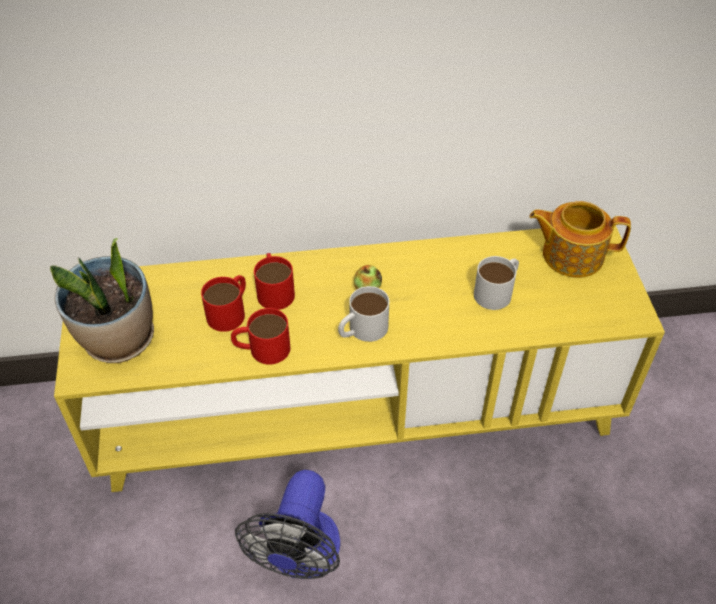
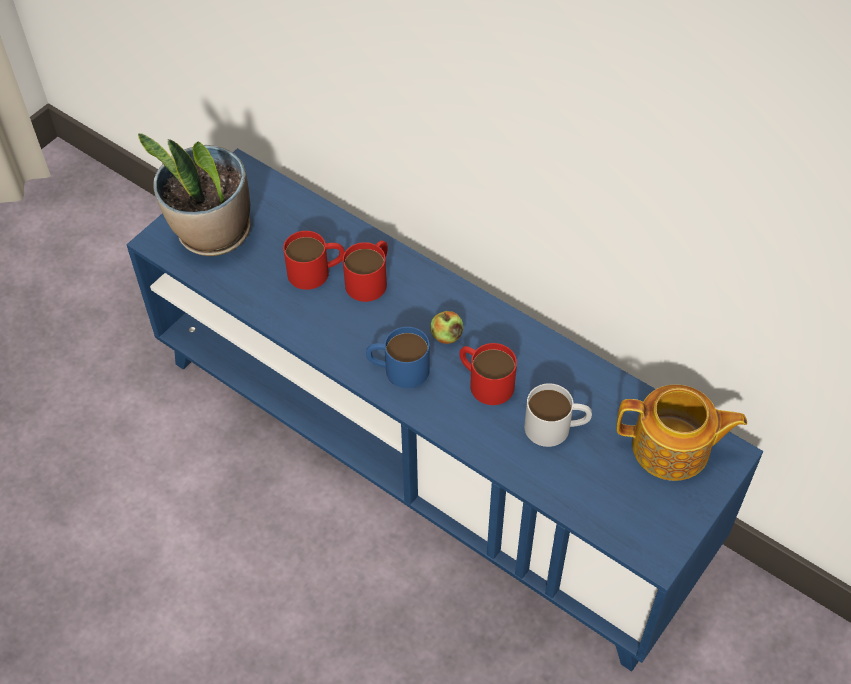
camera: 45 degrees right, 5 degrees up
(261, 349) = (304, 322): red mug -> red mug (484, 381)
(300, 557) = (252, 535): fan -> none
(358, 411) = (426, 456): yellow tv stand -> blue tv stand
(362, 330) = (398, 368): white mug -> blue mug
(571, 254) = (672, 448): teapot -> teapot turned 135 degrees clockwise

